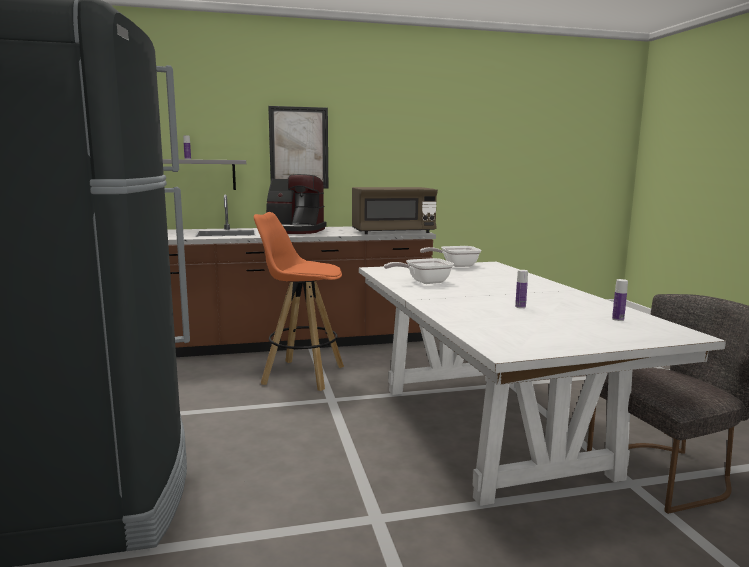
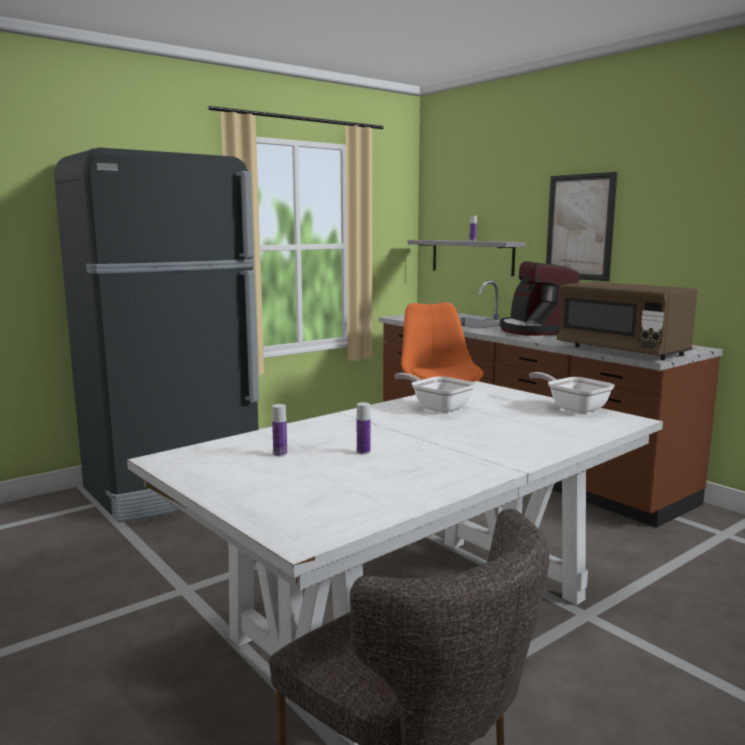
camera: 65 degrees right, 0 degrees up
(618, 319) = (353, 499): bottle -> bottle (280, 454)

